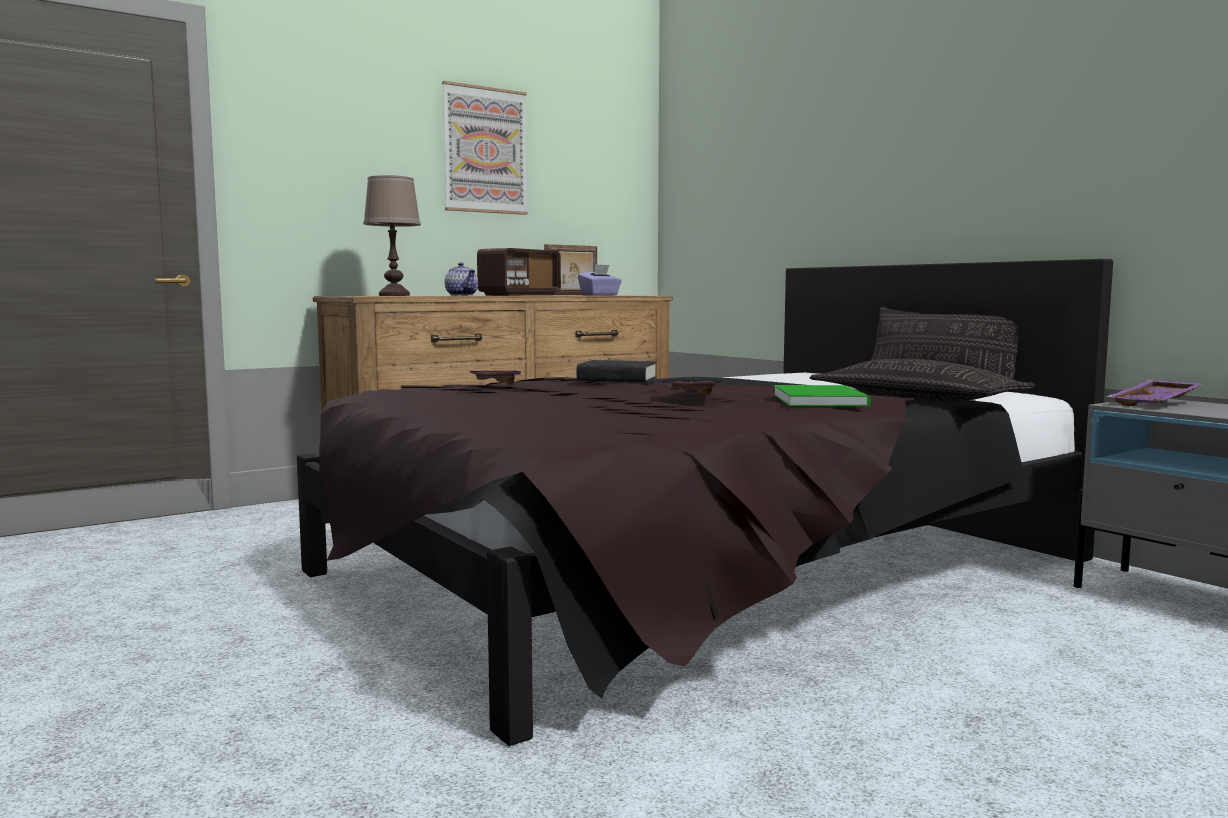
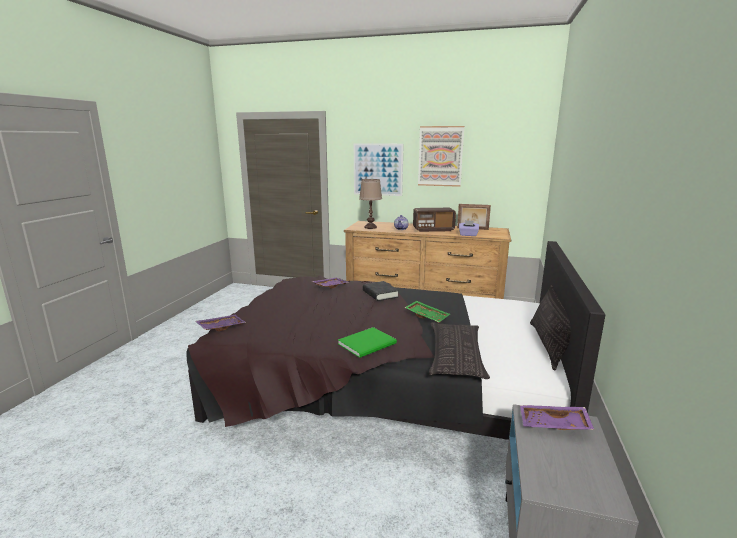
camera: 50 degrees right, 10 degrees up
(353, 170) = (378, 169): none -> picture
(686, 396) = (342, 320): purple tray -> purple tray (221, 327)
(764, 382) = (427, 316): none -> green tray

